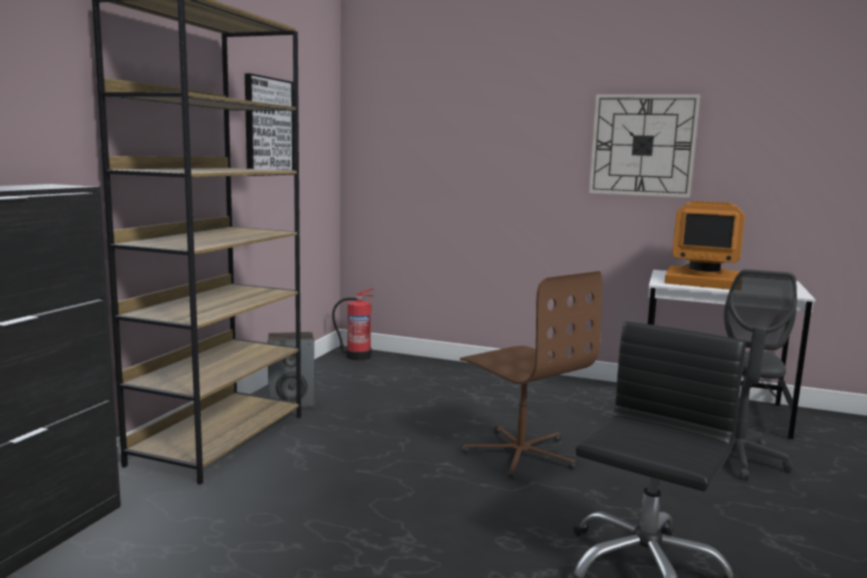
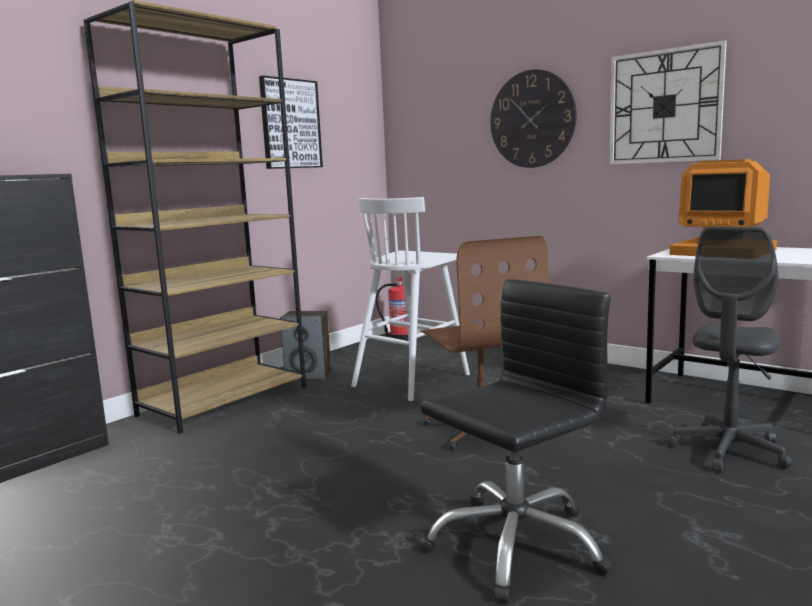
camera: 20 degrees right, 0 degrees up
(409, 403) = (413, 380): none -> white stool
(511, 142) = (532, 119): none -> wall clock

